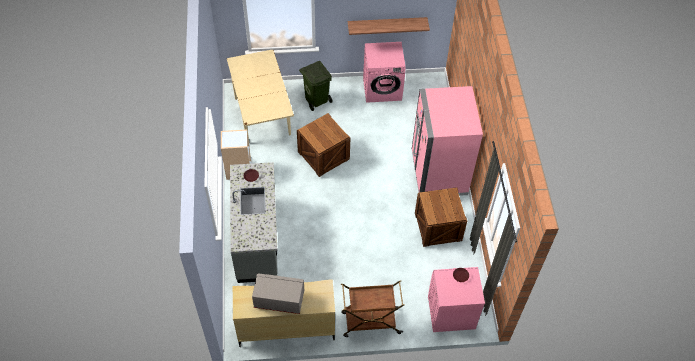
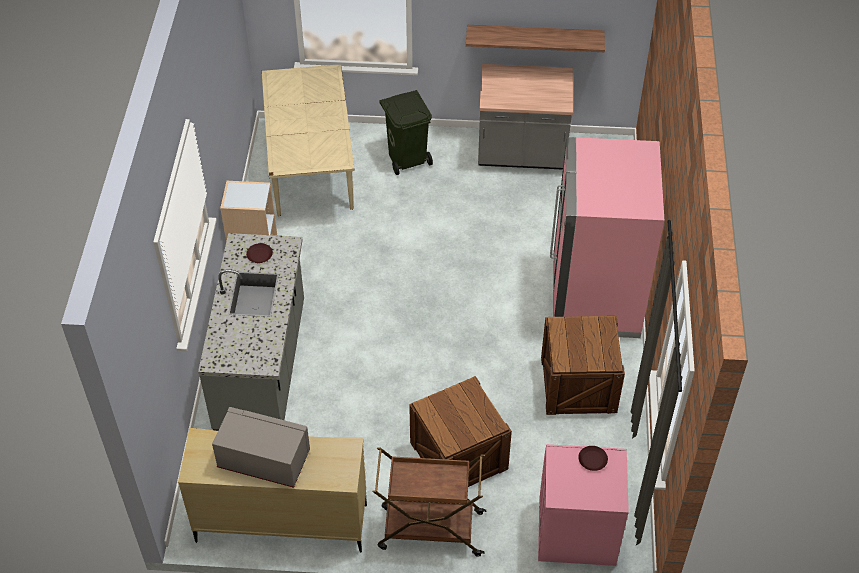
camera: 10 degrees right, 5 degrees down
(323, 156) = (401, 248): crate -> crate (458, 457)
(382, 90) = (521, 154): pink washing machine -> grey counter

